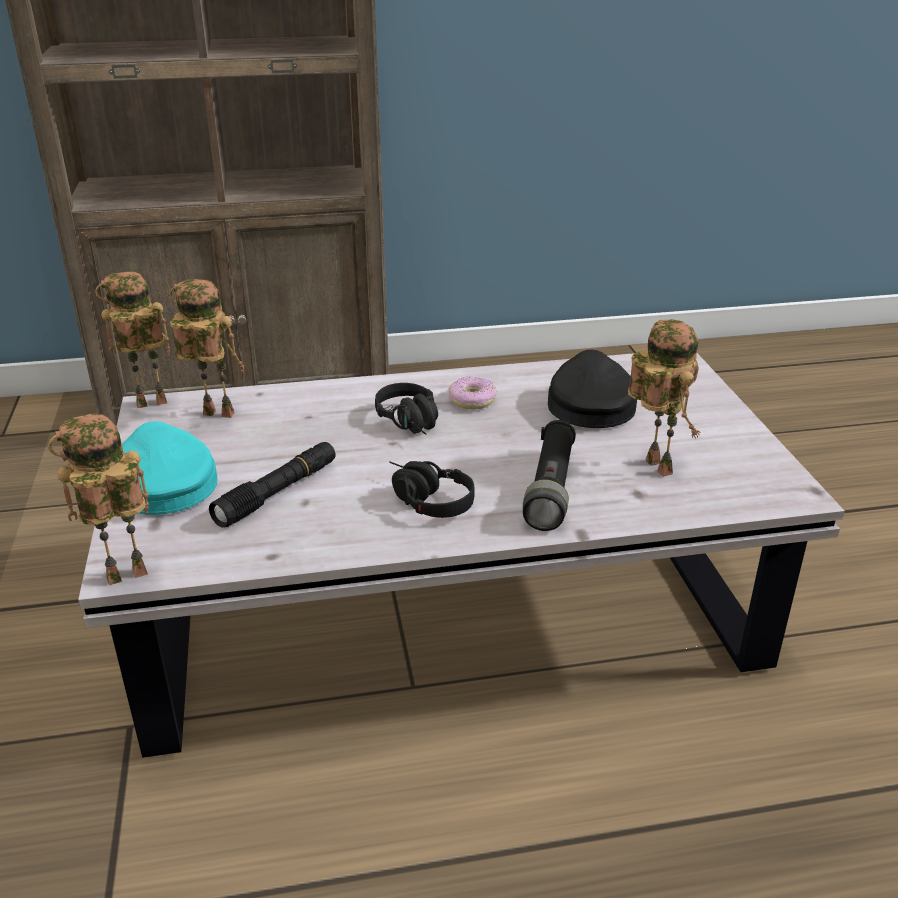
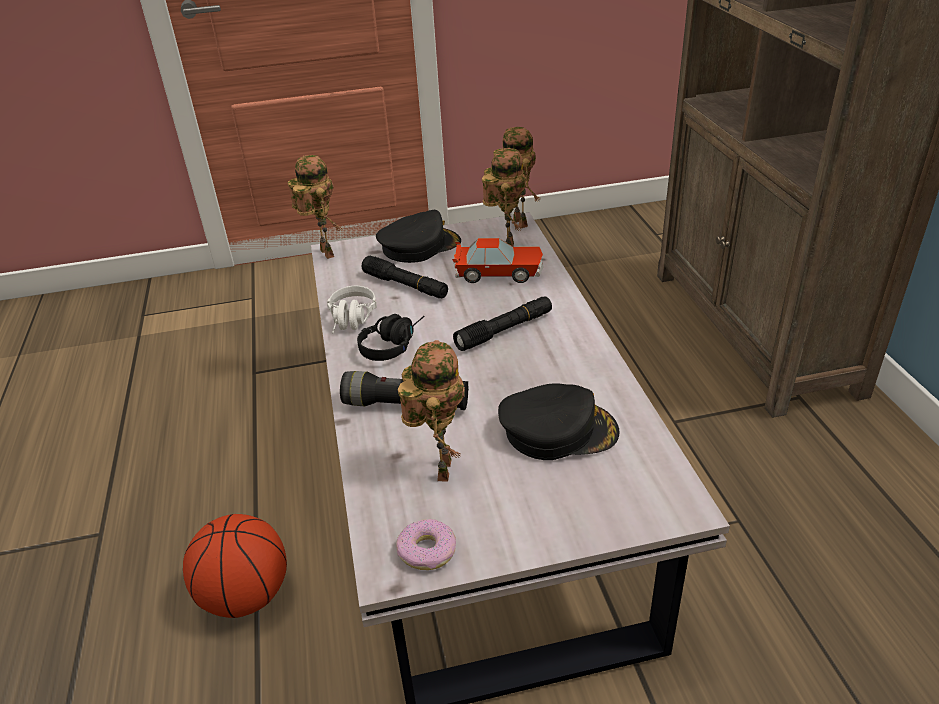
camera: 90 degrees right, 5 degrees up
(163, 483) = (419, 246): turquoise cap -> black cap
(279, 423) = (499, 273): none -> toy car
(358, 537) = (351, 321): none -> white headphones
(413, 424) = (504, 330): black headphones -> black flashlight
(472, 400) = (551, 358): donut -> donut (427, 550)
(646, 840) = (247, 596): none -> basketball
(653, 467) = (440, 468): toy robot -> toy robot turned 60 degrees counterclockwise

